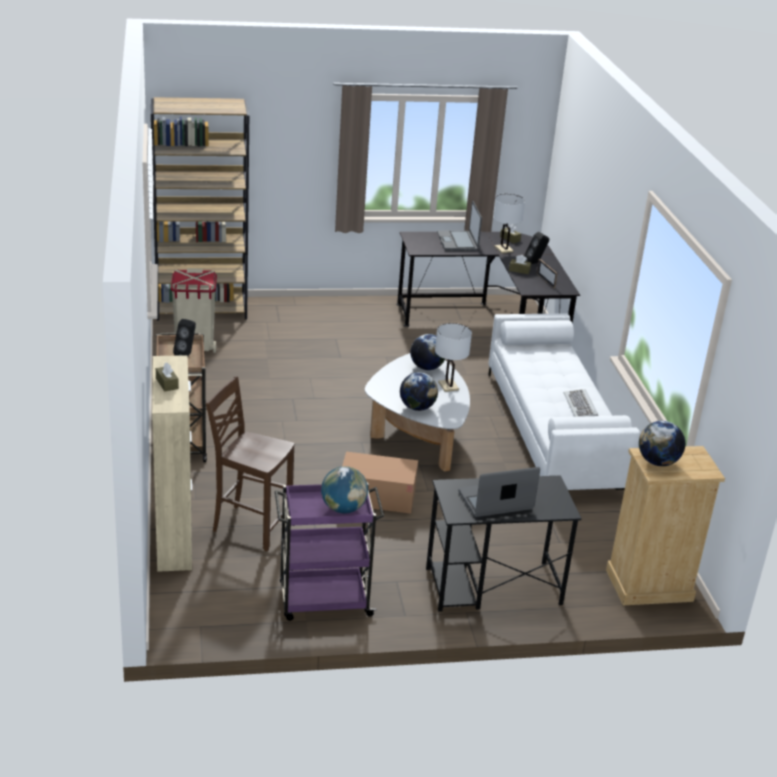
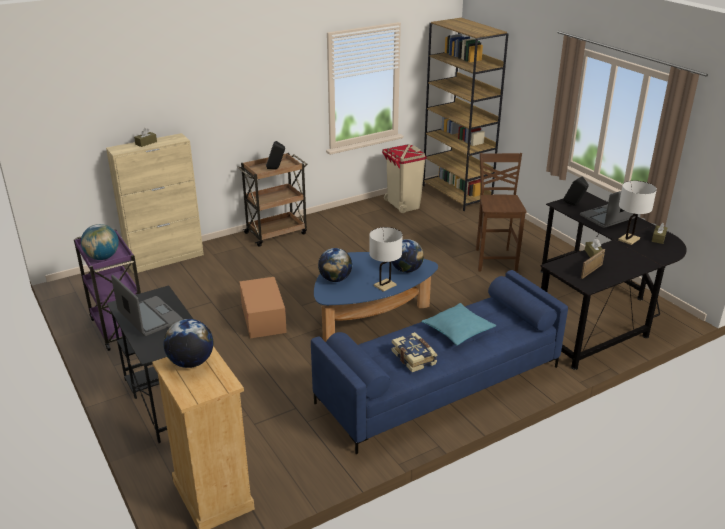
camera: 70 degrees right, 0 degrees up
(250, 526) = (193, 280): brown chair -> brown chair (495, 259)
(417, 433) = (370, 315): white coffee table -> blue coffee table
(535, 263) = (624, 259): black speaker -> black speaker (574, 205)
(549, 375) = (458, 330): none -> turquoise pillow
(553, 433) = (439, 385): white sofa -> blue sofa
(580, 406) = (414, 358): keyboard -> book

